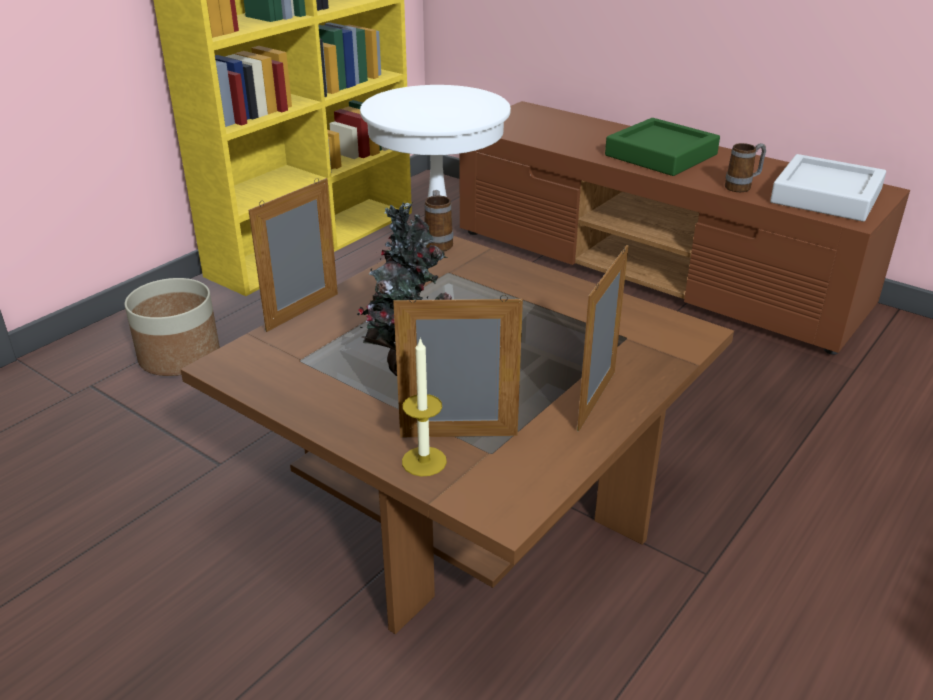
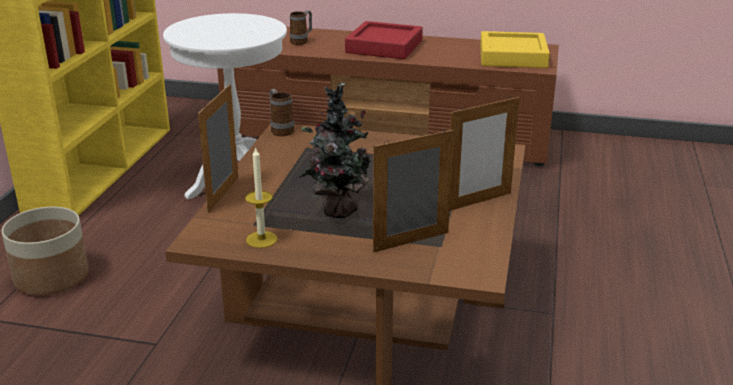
camera: 25 degrees left, 5 degrees down
(424, 461) = (403, 261): candle -> candle (261, 239)
(596, 400) = (479, 202): picture frame -> picture frame turned 120 degrees counterclockwise
(661, 155) = (384, 47): green tray -> red tray
(742, 187) = (456, 59): mug -> mug (302, 41)
(826, 196) = (513, 56): grey tray -> yellow tray

